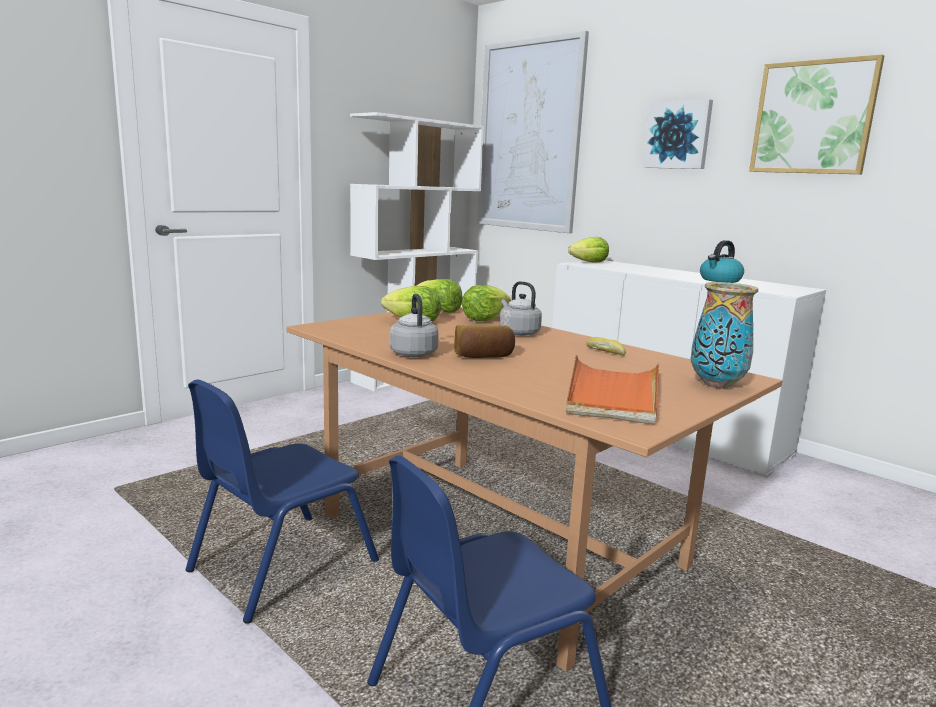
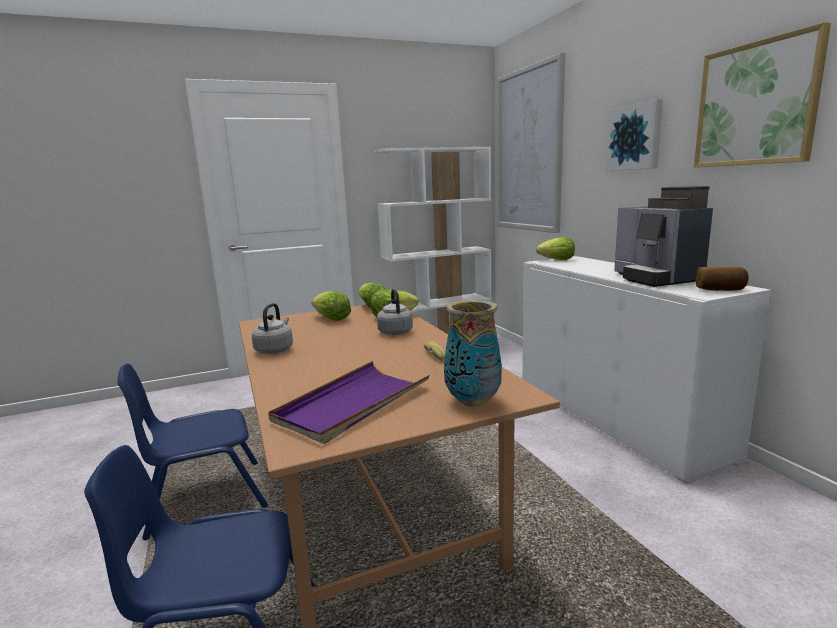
camera: 25 degrees right, 0 degrees up
(483, 356) = (321, 355): bread -> bread (720, 290)
(612, 394) = (352, 404): orange tray -> purple tray
(720, 280) = (655, 278): kettle -> coffee machine

